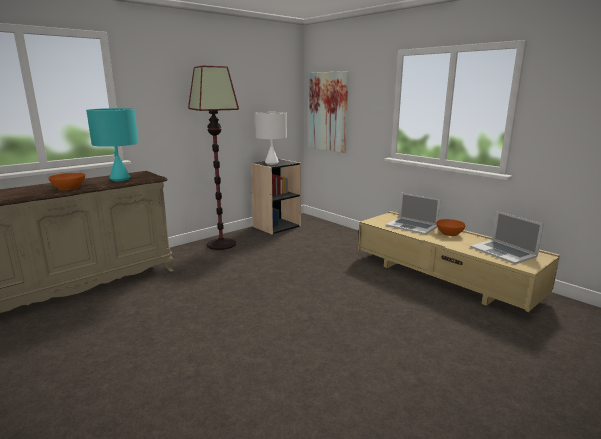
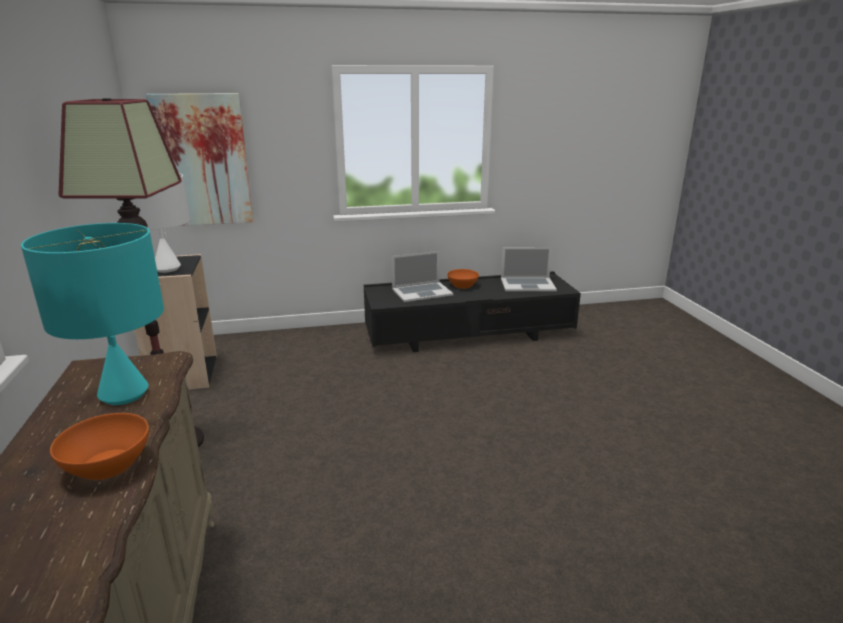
camera: 60 degrees left, 5 degrees up
(444, 276) = (469, 333): beige tv stand -> black tv stand

